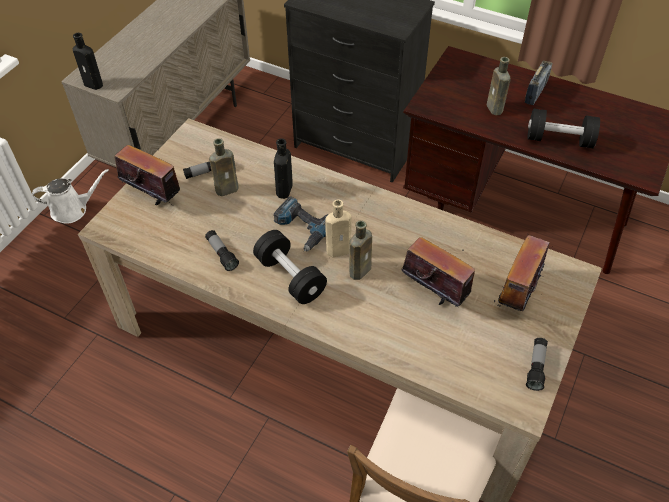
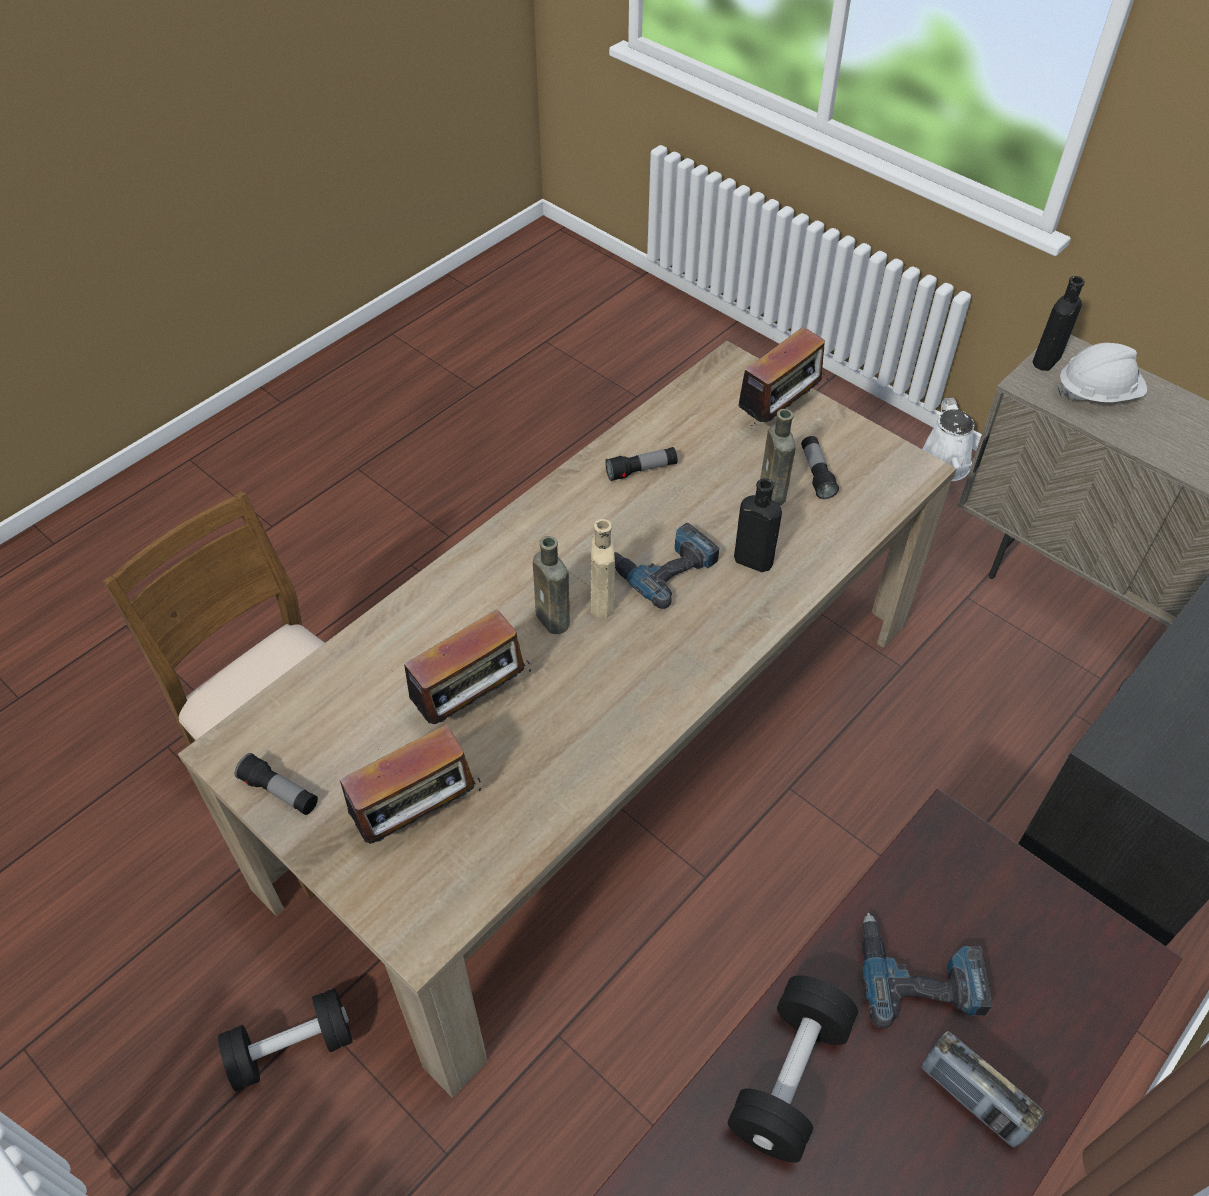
camera: 105 degrees right, 0 degrees up
(121, 65) = (1097, 393): none -> white hard hat
(290, 277) = (571, 536): black dumbbell -> black dumbbell (292, 1048)
(495, 109) = (919, 974): brown bottle -> power drill
(516, 295) = (418, 817): radio -> radio turned 105 degrees clockwise

